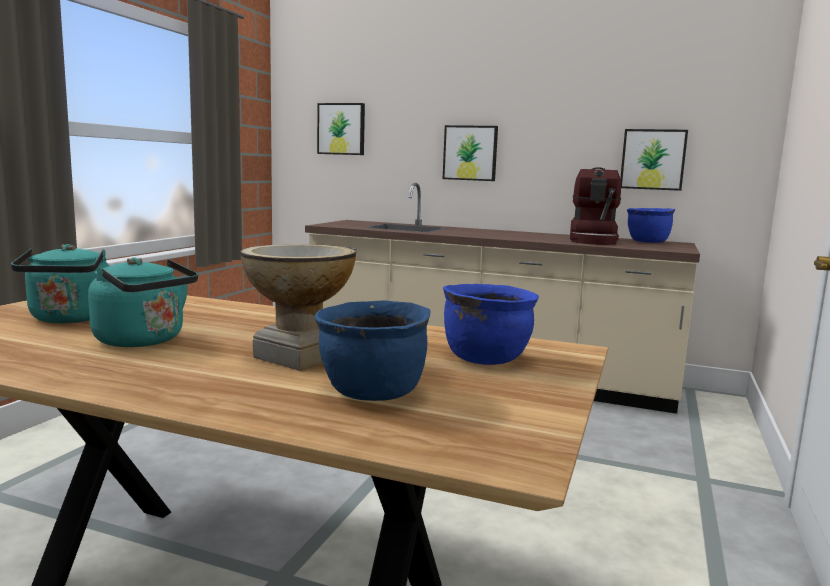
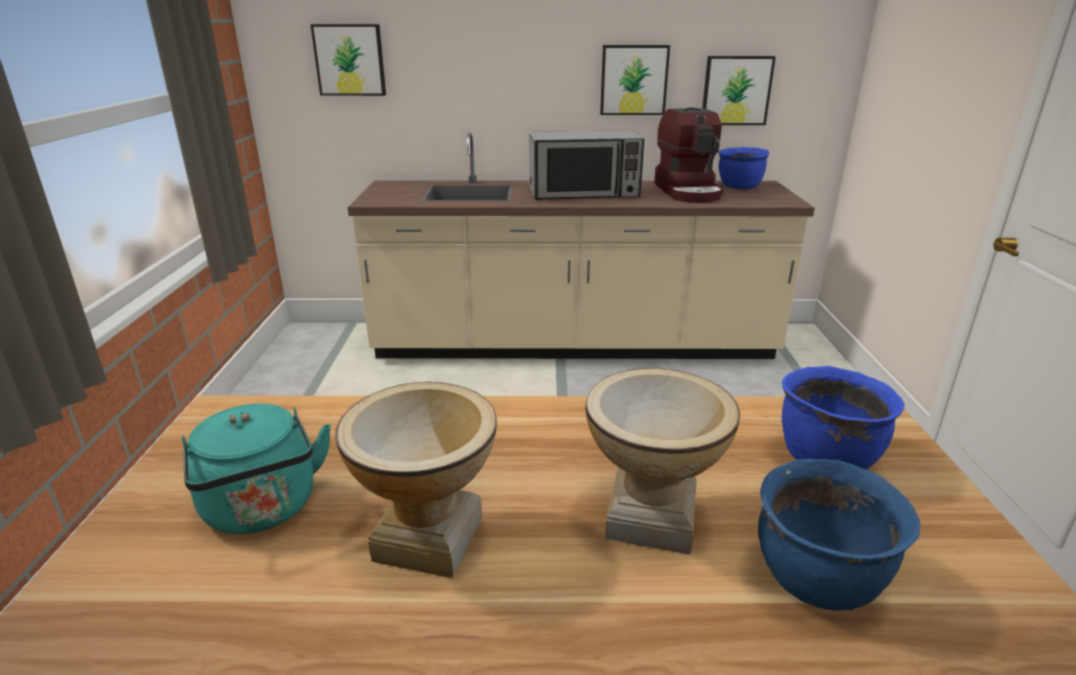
camera: 20 degrees left, 15 degrees up
(144, 341) = (428, 539): turquoise kettle -> vase
(470, 153) = (527, 88): picture -> picture (633, 80)
(498, 234) = (584, 193): none -> microwave

